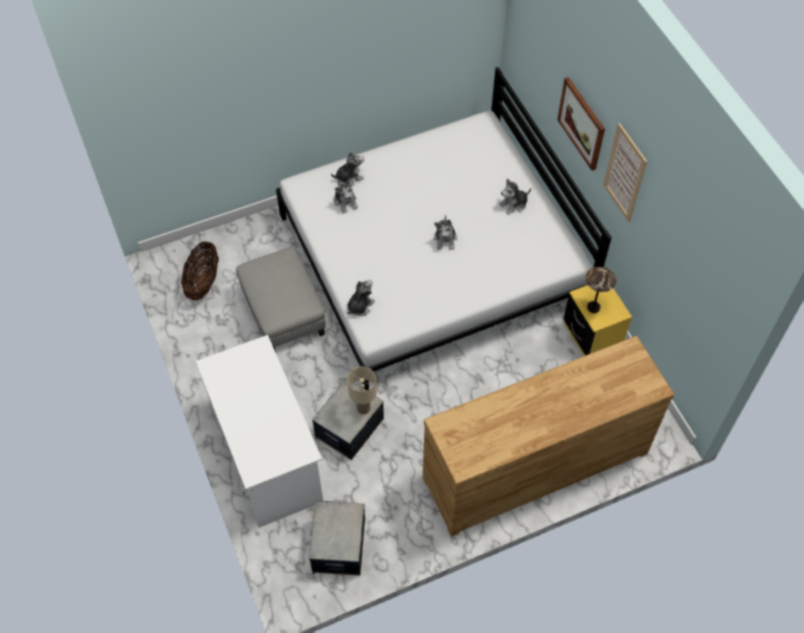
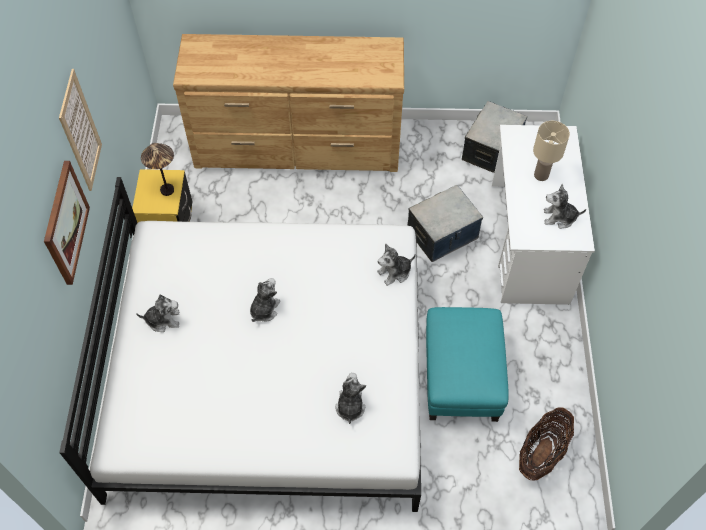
camera: 155 degrees left, 0 degrees up
(284, 312) = (460, 375): grey ottoman -> turquoise ottoman
(349, 177) = (329, 440): plush toy -> plush toy (559, 218)
(363, 408) = (430, 208): beige table lamp -> beige table lamp (541, 175)

